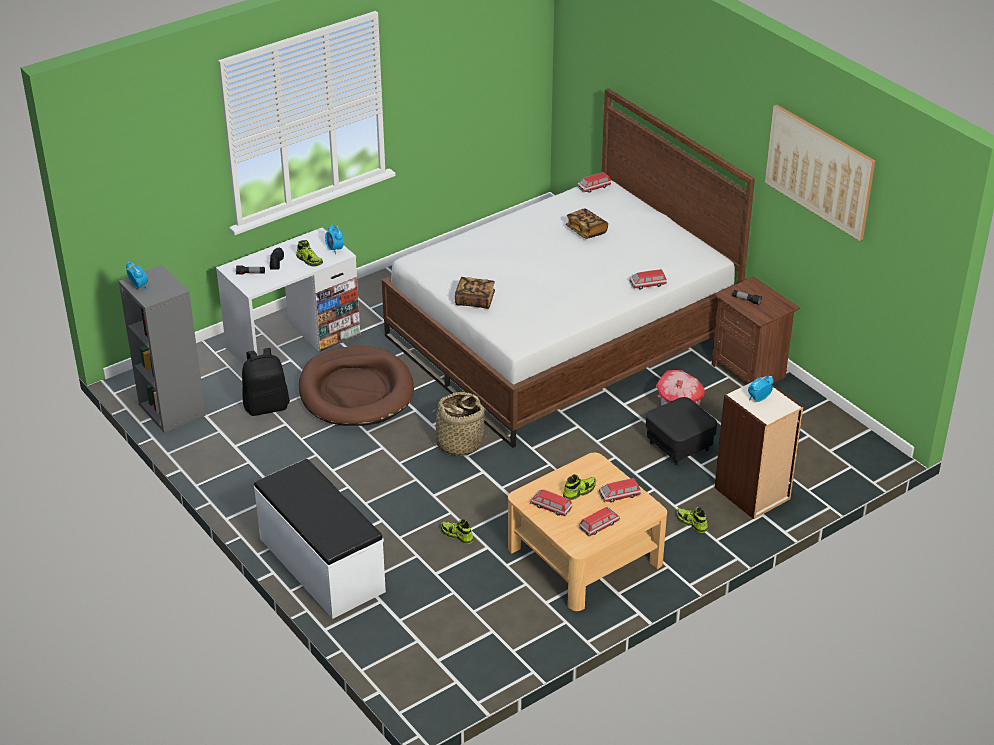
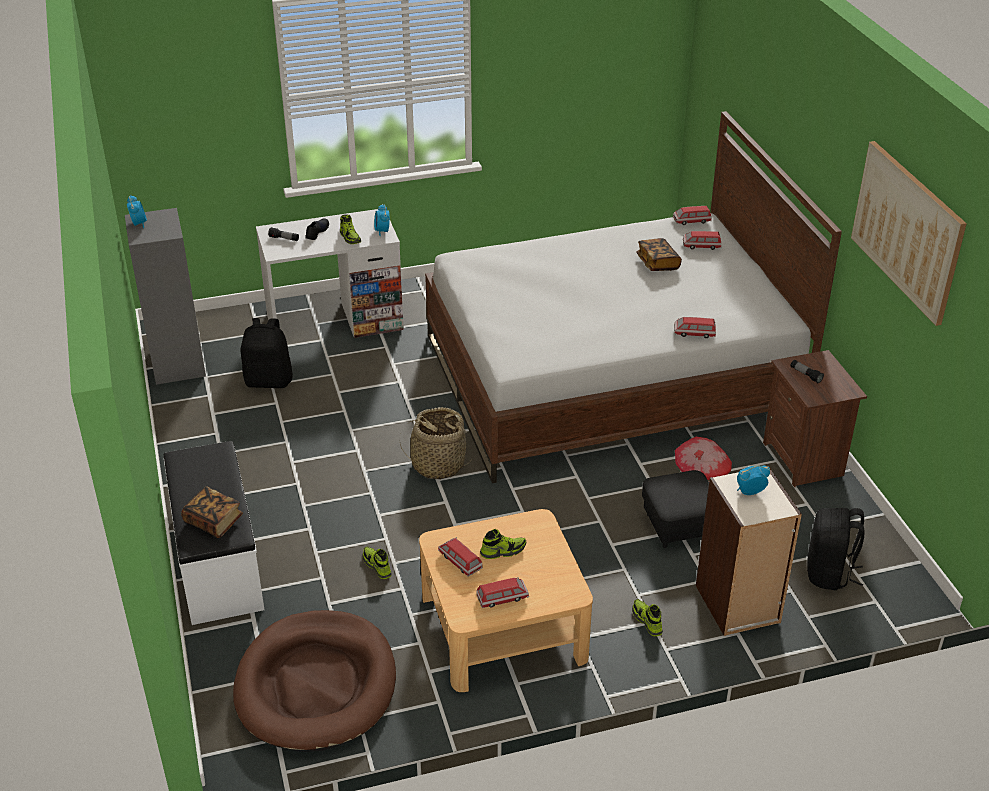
camera: 20 degrees right, 0 degrees up
(356, 391) = (365, 385): brown dog bed -> brown dog bed (316, 685)
(475, 300) = (493, 311): book -> book (213, 521)
(619, 496) = (546, 568): toy car -> toy car (701, 246)
(808, 454) = (829, 573): none -> black backpack

